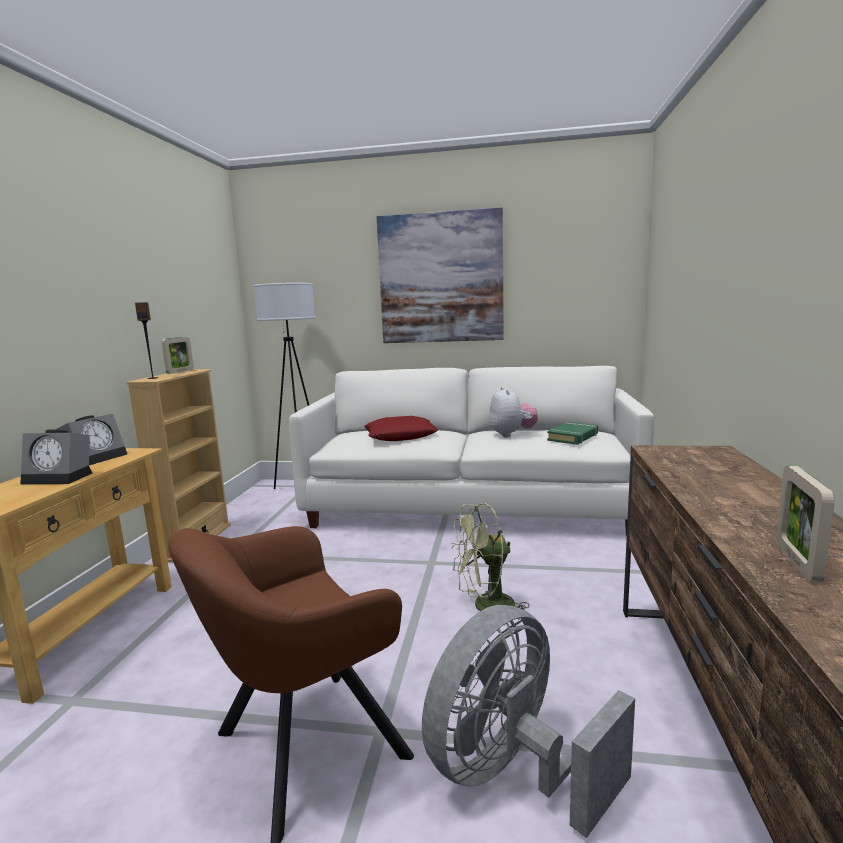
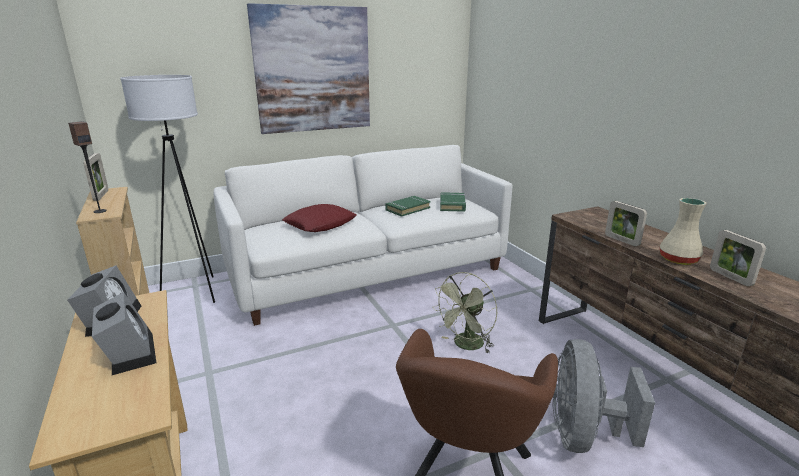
camera: 35 degrees left, 10 degrees up
(61, 477) = (129, 353): alarm clock -> alarm clock turned 90 degrees counterclockwise
(511, 434) = (407, 209): plush toy -> green book
(680, 484) = (621, 240): none -> picture frame
(737, 521) = (679, 260): none -> beige vase

